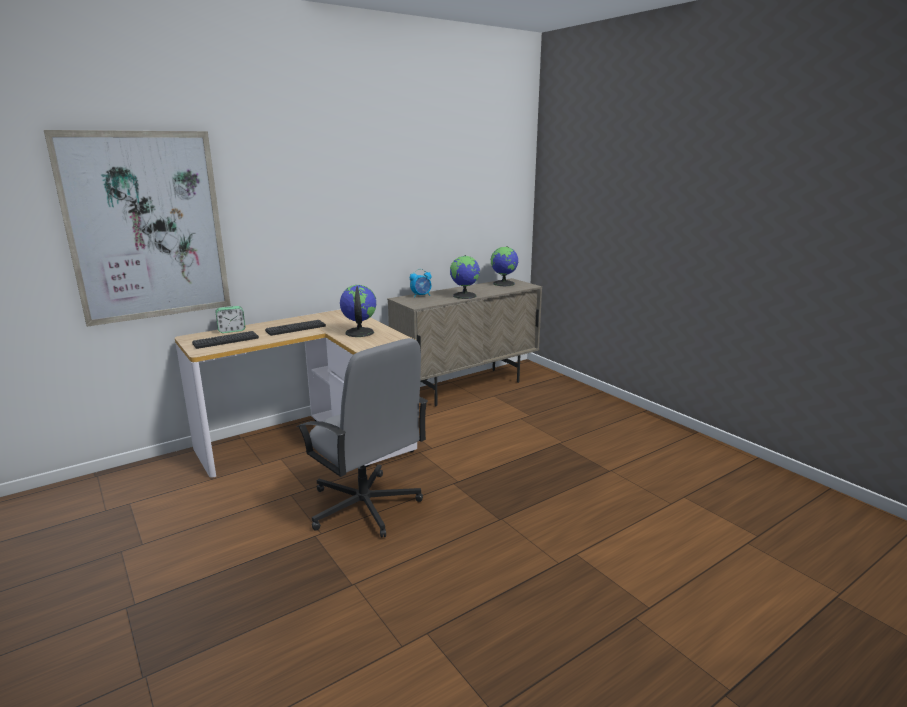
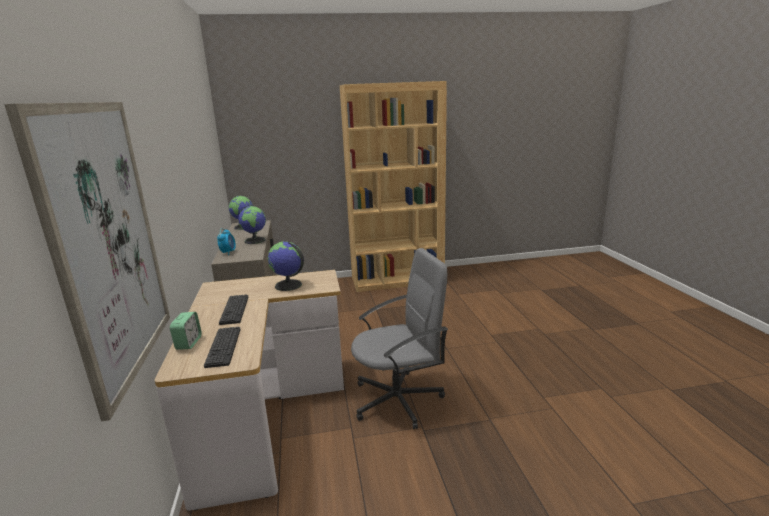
camera: 65 degrees left, 0 degrees up
(664, 437) = (397, 280): none -> brown bookcase

